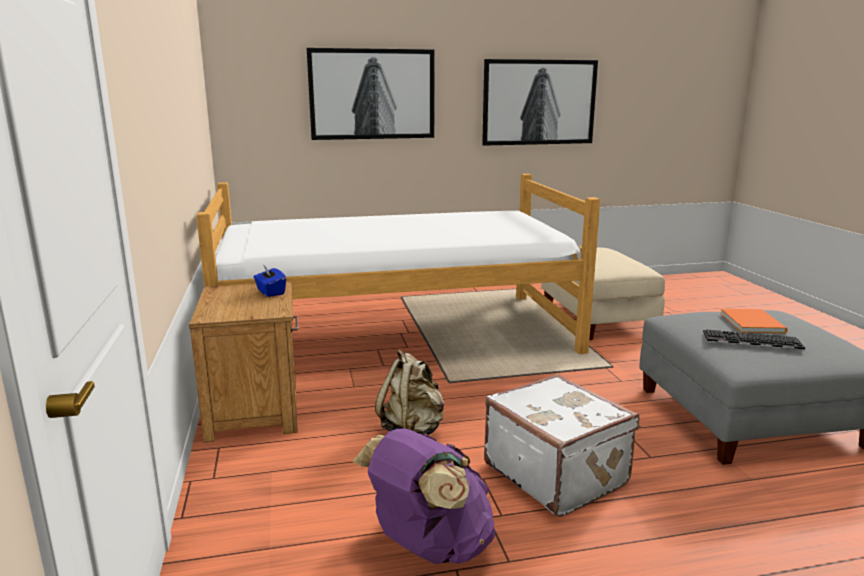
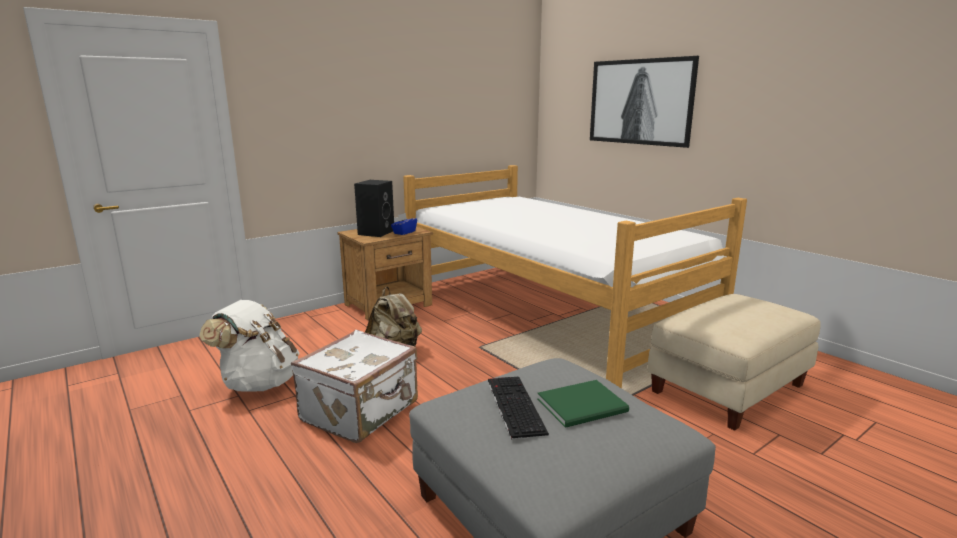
camera: 65 degrees right, 0 degrees up
(240, 304) = (376, 232): none -> black speaker
(429, 547) = (259, 383): purple backpack -> white backpack
(539, 102) = (818, 114): picture -> none
(752, 322) = (585, 406): orange book -> green book

